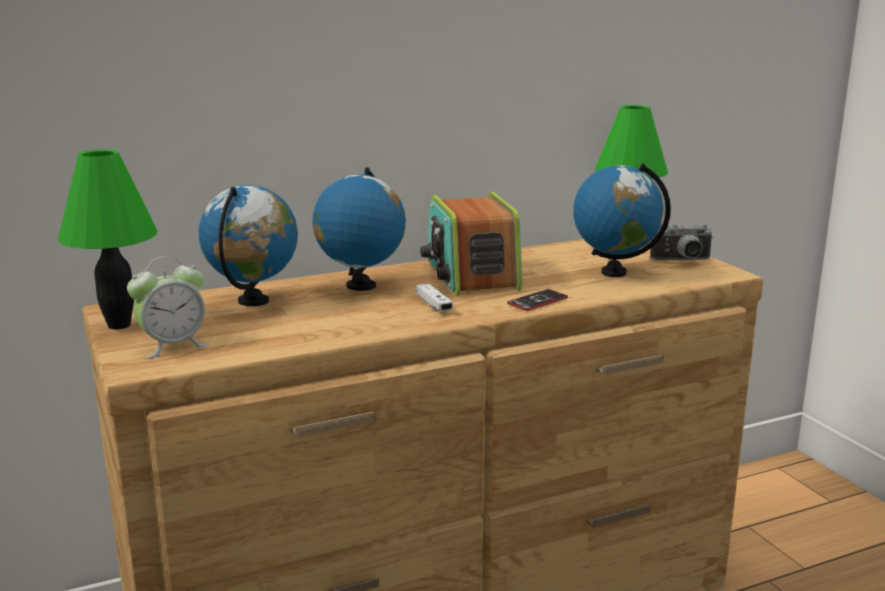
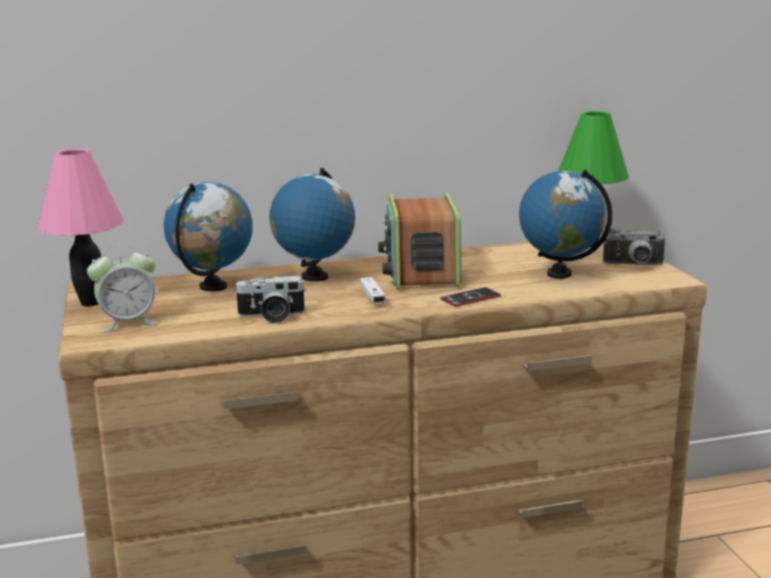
camera: 10 degrees right, 0 degrees up
(120, 325) = (91, 303): green table lamp -> pink table lamp
(334, 330) = (271, 316): none -> camera

